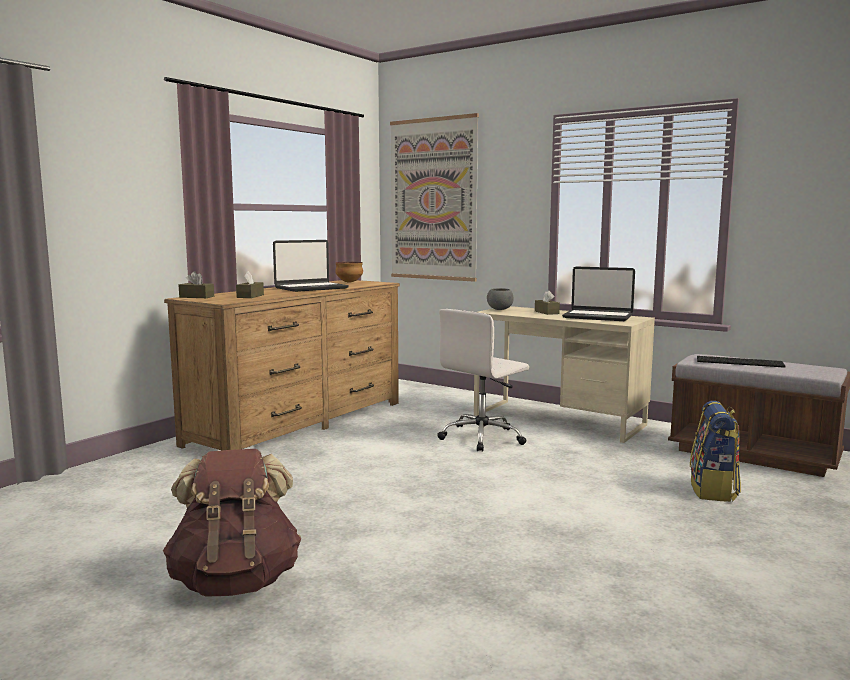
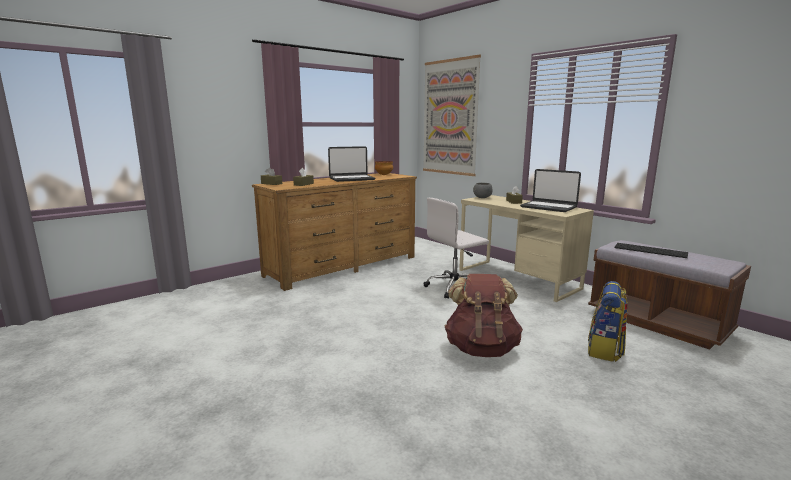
camera: 15 degrees right, 5 degrees up
(236, 581) = (232, 376): brown backpack -> brown backpack (481, 349)

